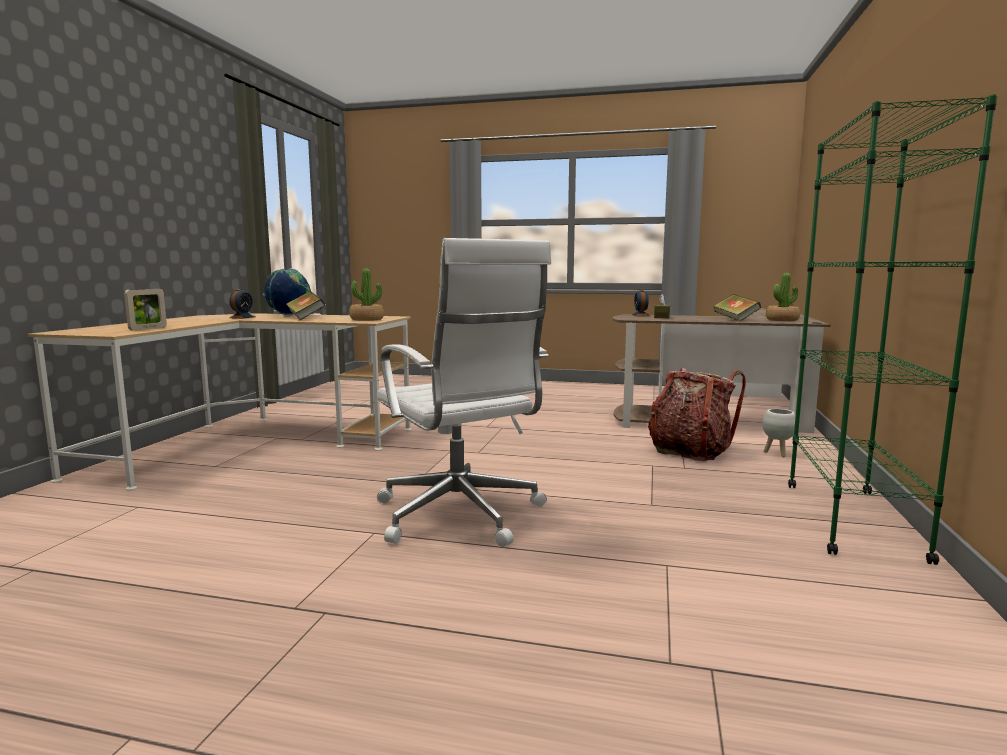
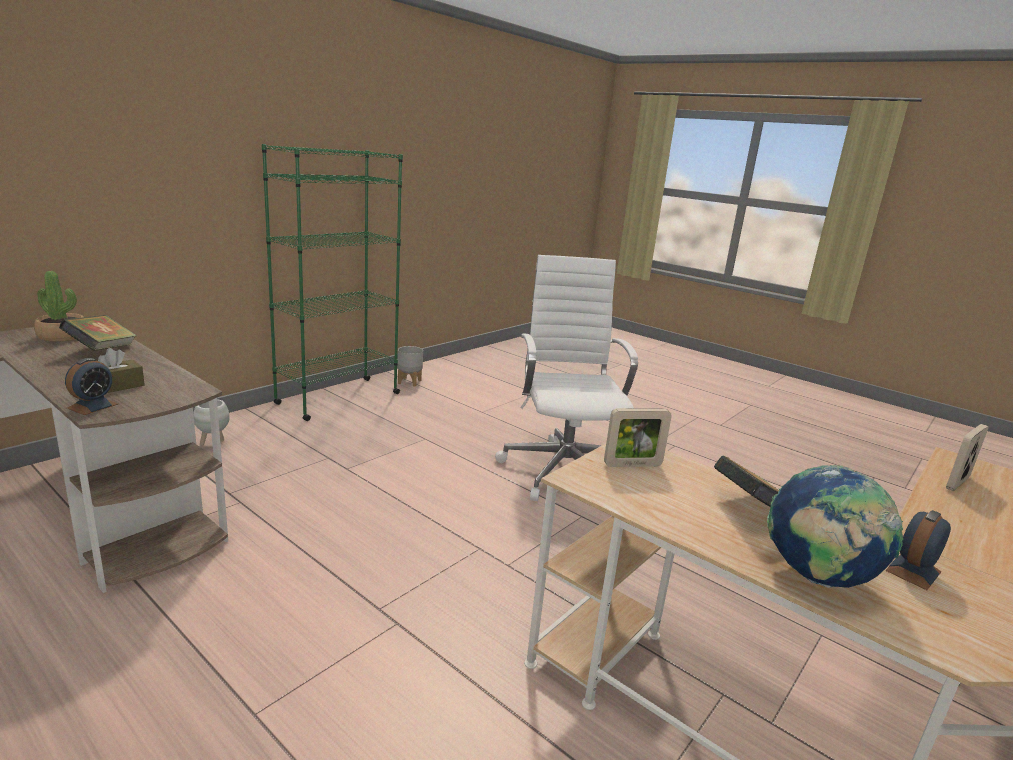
camera: 155 degrees left, 10 degrees up
(367, 319) = (632, 465): potted plant -> picture frame
(690, 451) = (270, 473): backpack -> none
(888, 587) = (409, 382): none -> grey planter

